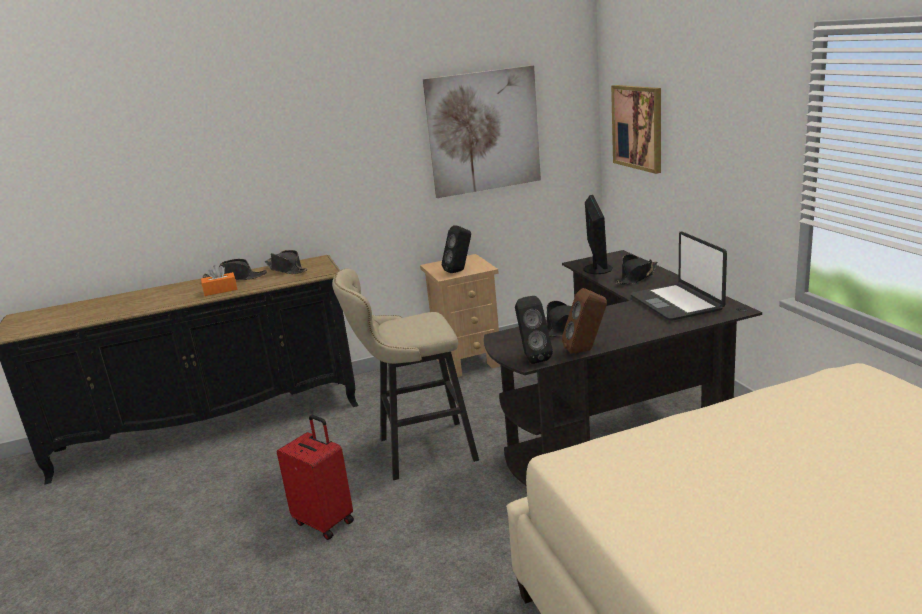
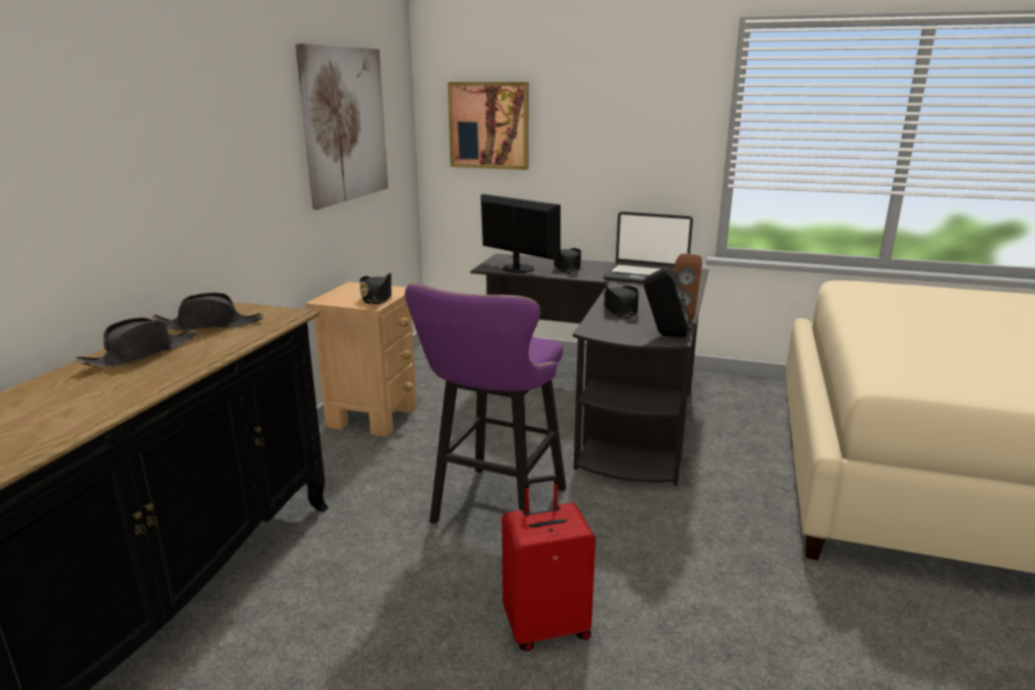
camera: 55 degrees left, 0 degrees up
(220, 290) = (163, 371): orange tissue box -> none
(414, 452) = (493, 513): beige stool -> purple stool
(459, 271) = (377, 297): black speaker -> black hat

